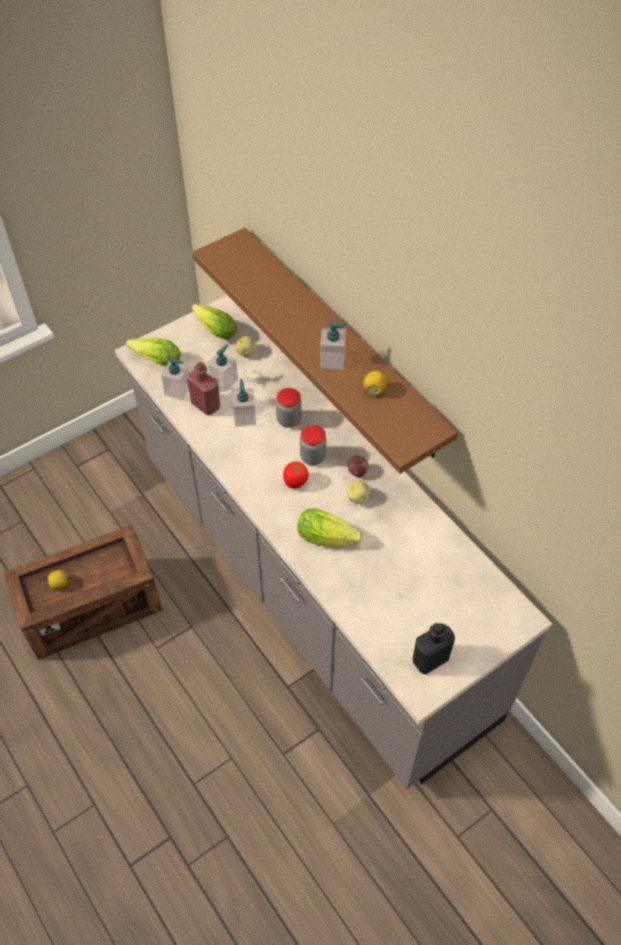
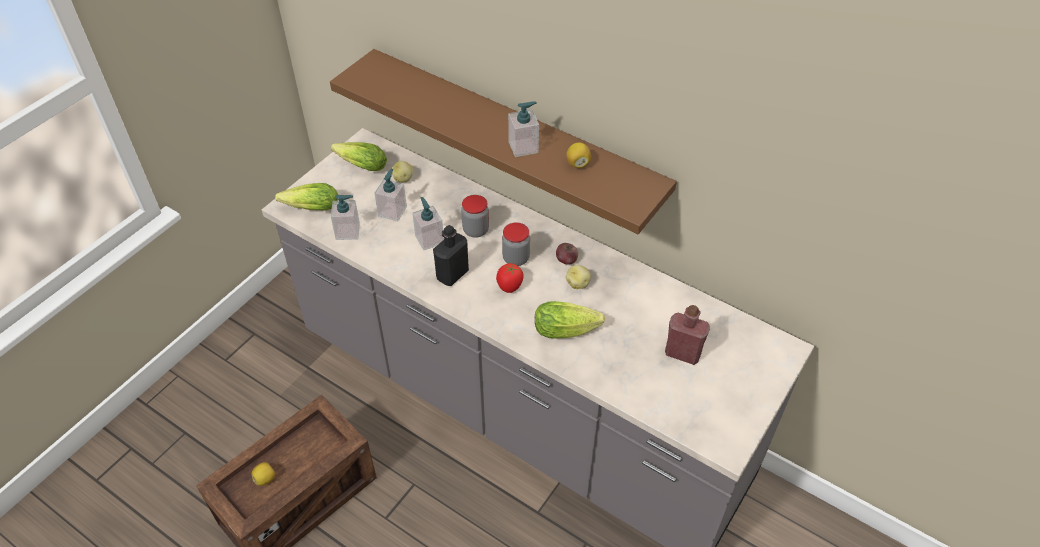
camera: 20 degrees left, 5 degrees down
(205, 405) = (383, 238): red bottle -> red bottle (682, 353)
(430, 660) = (721, 414): black bottle -> black bottle (452, 274)

